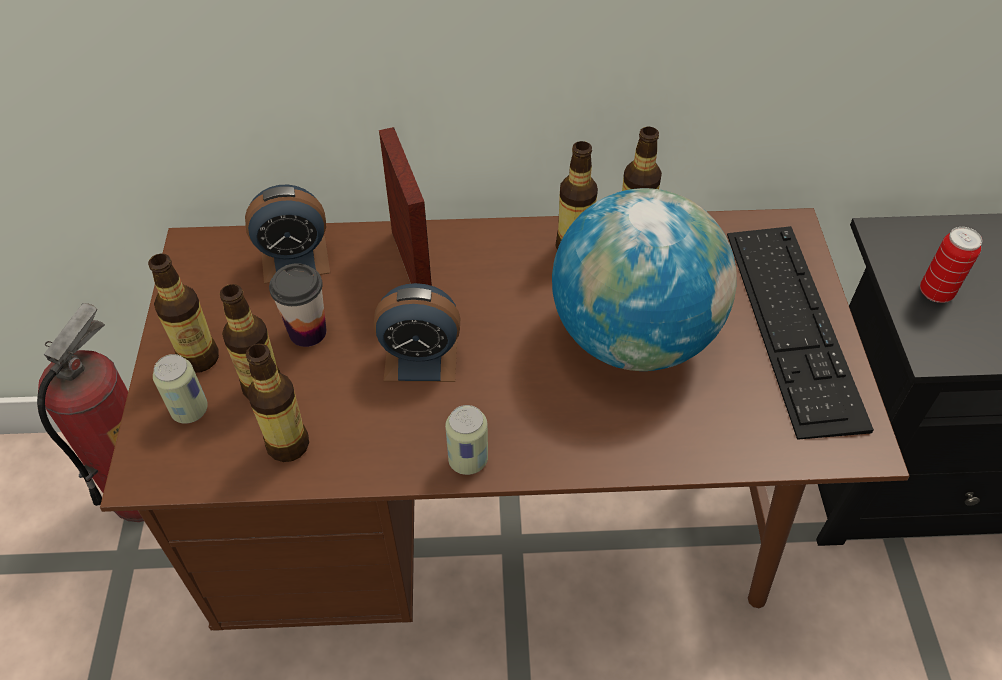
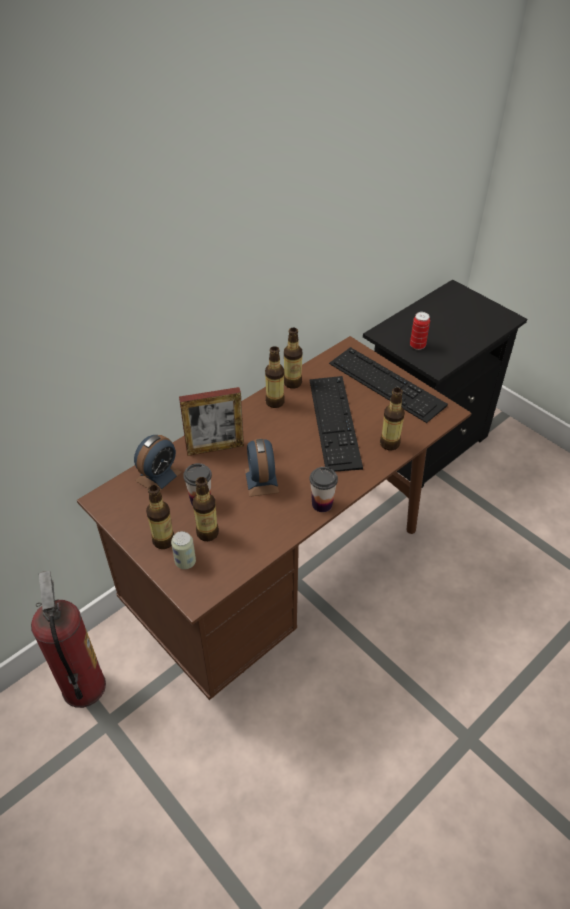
camera: 40 degrees left, 5 degrees down
(288, 444) = (245, 546): bottle -> bottle (389, 443)
(411, 266) = (215, 448): picture frame -> picture frame turned 135 degrees clockwise
(421, 358) = (261, 480): alarm clock -> alarm clock turned 120 degrees clockwise
(468, 460) = (322, 504): can -> cup
(633, 336) = (334, 422): globe -> keyboard

